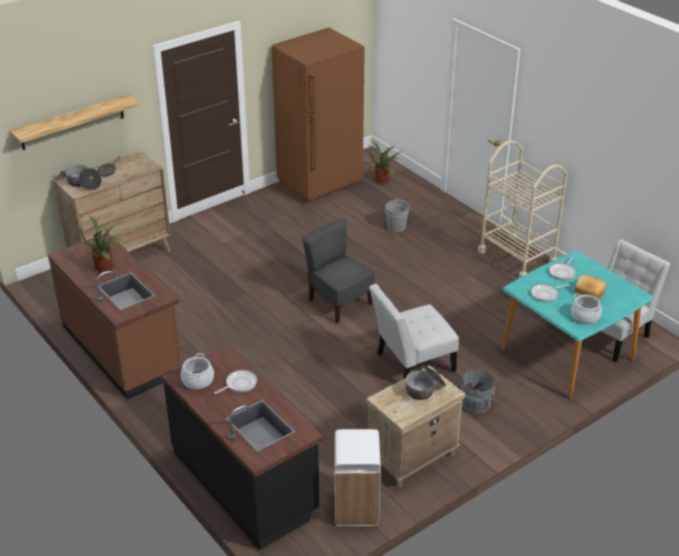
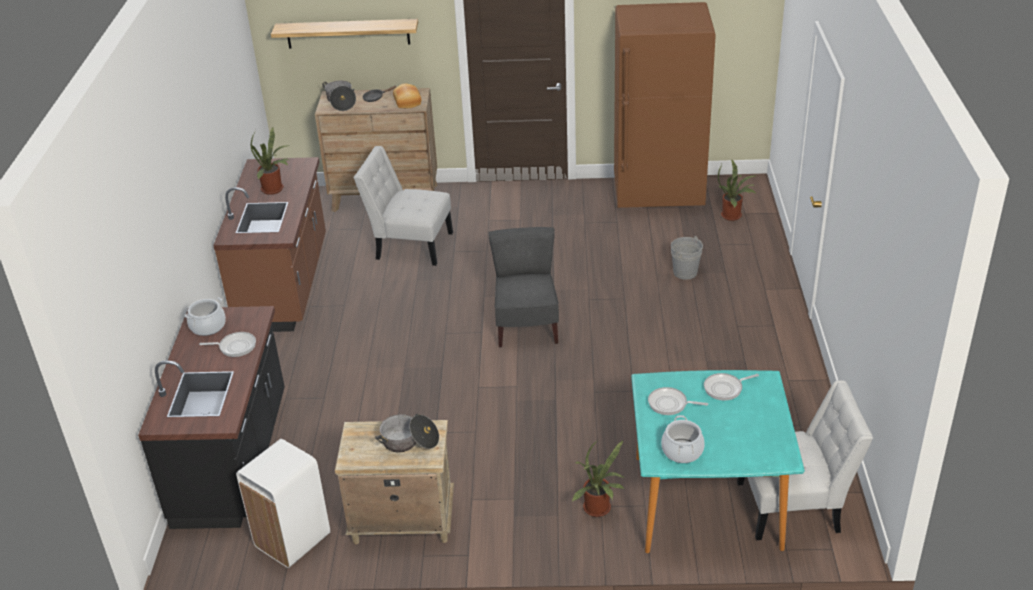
camera: 40 degrees right, 0 degrees up
(411, 363) = (521, 425): white chair -> white chair (410, 245)
(477, 404) = (536, 503): grey bucket -> none
(517, 257) = (787, 363): beige cart -> none
(517, 389) = (599, 510): none -> potted plant
(589, 292) = (726, 426): bread -> bread (407, 102)

